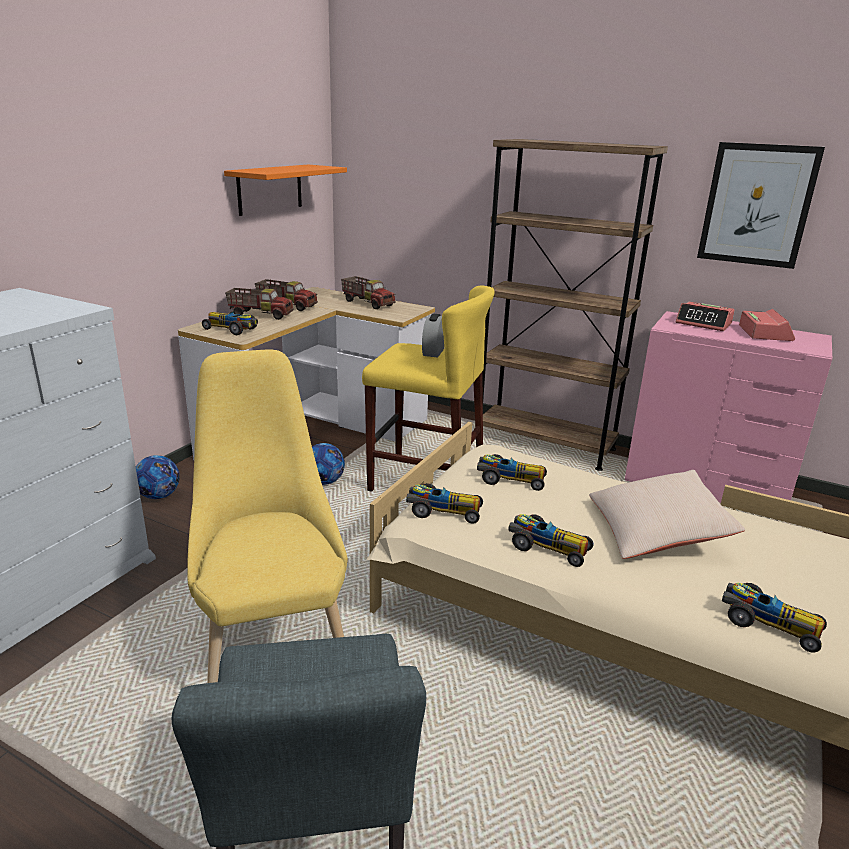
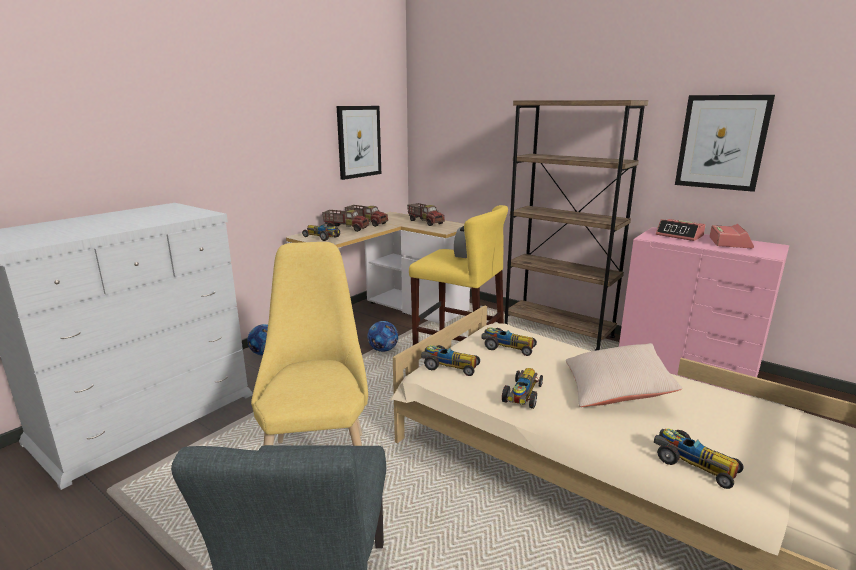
camera: 10 degrees right, 5 degrees down
(270, 189) = (359, 141): orange shelf -> picture
(547, 547) = (522, 396): toy car -> toy car turned 105 degrees counterclockwise

